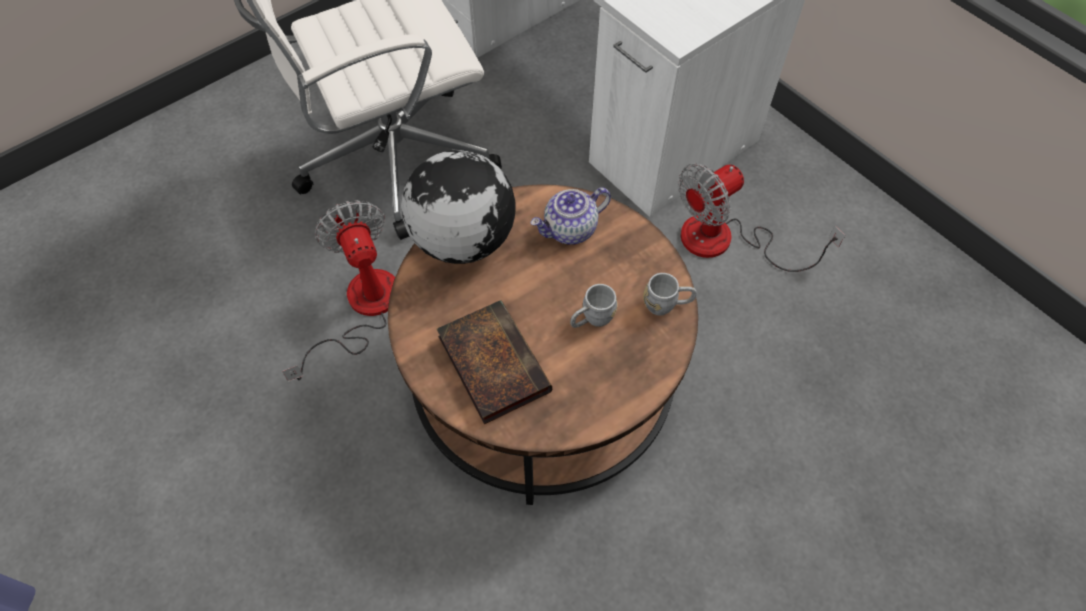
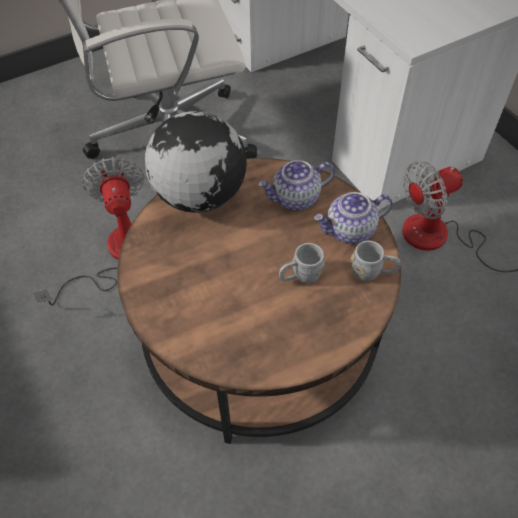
camera: 10 degrees right, 5 degrees down
(491, 362) = (202, 301): book -> none
(636, 260) = (350, 231): none -> teapot

